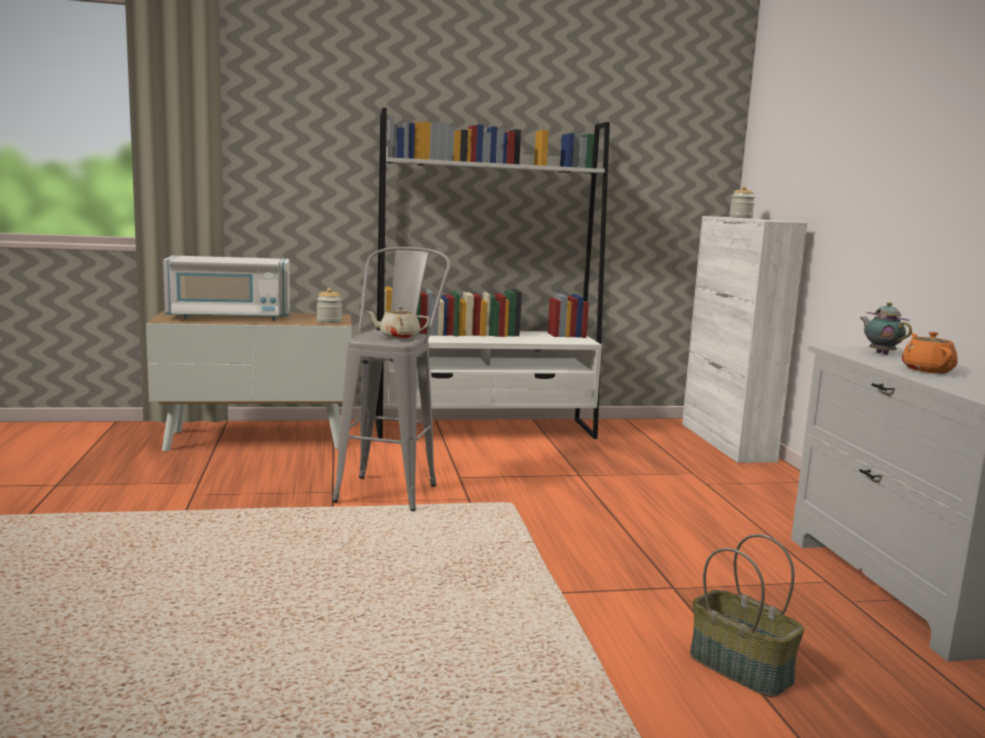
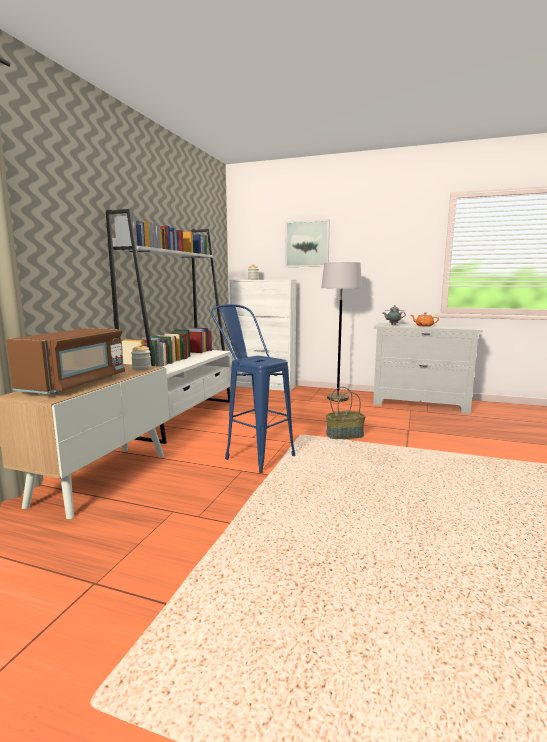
camera: 60 degrees left, 0 degrees up
(229, 317) = (75, 384): white microwave -> brown microwave
(391, 488) = (252, 455): grey stool -> blue stool
(398, 336) = (262, 359): beige teapot -> none
(742, 668) = (474, 436): basket -> basket (345, 435)
(770, 504) = (337, 398): none -> grey floor lamp
(838, 141) = (307, 244): none -> picture

